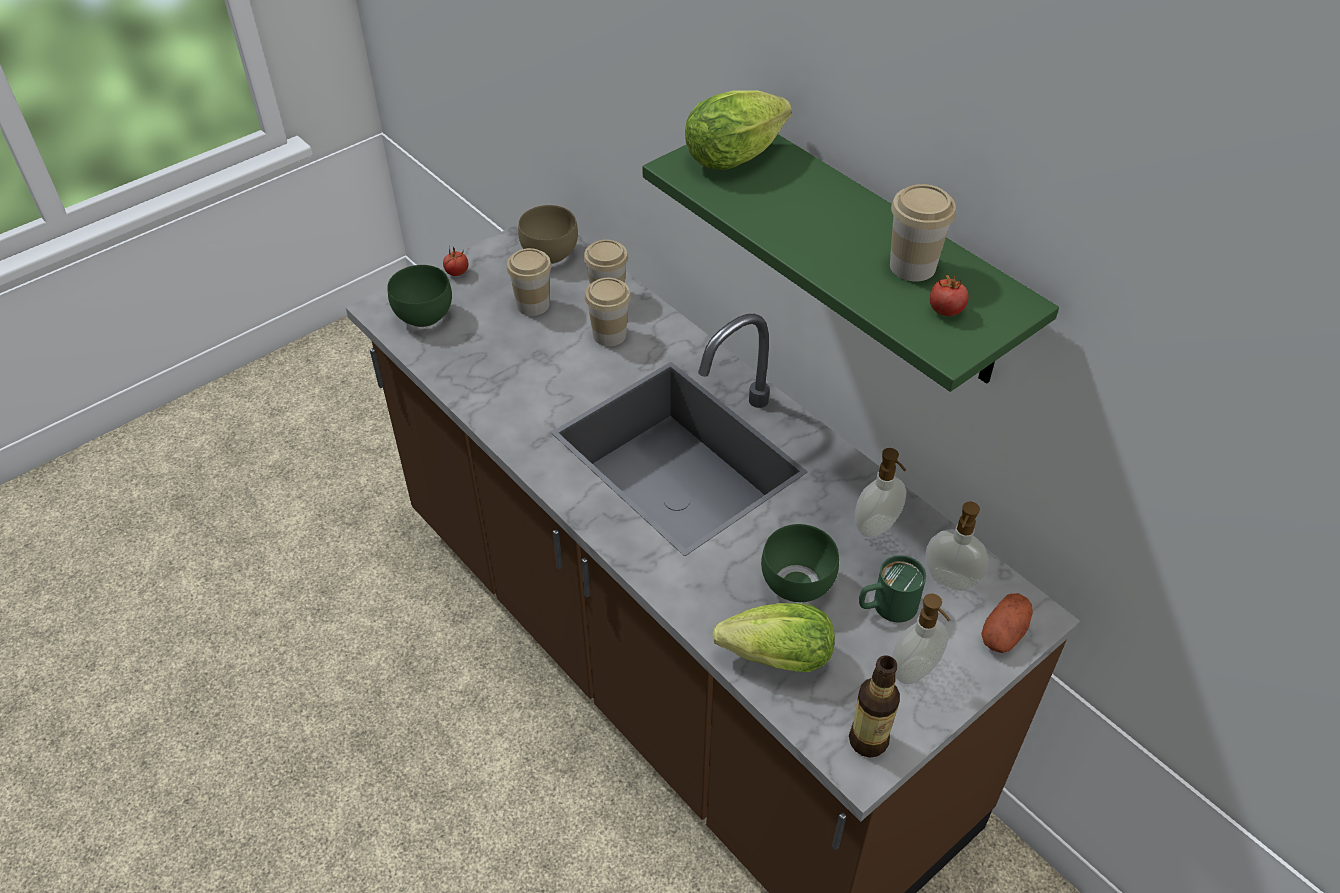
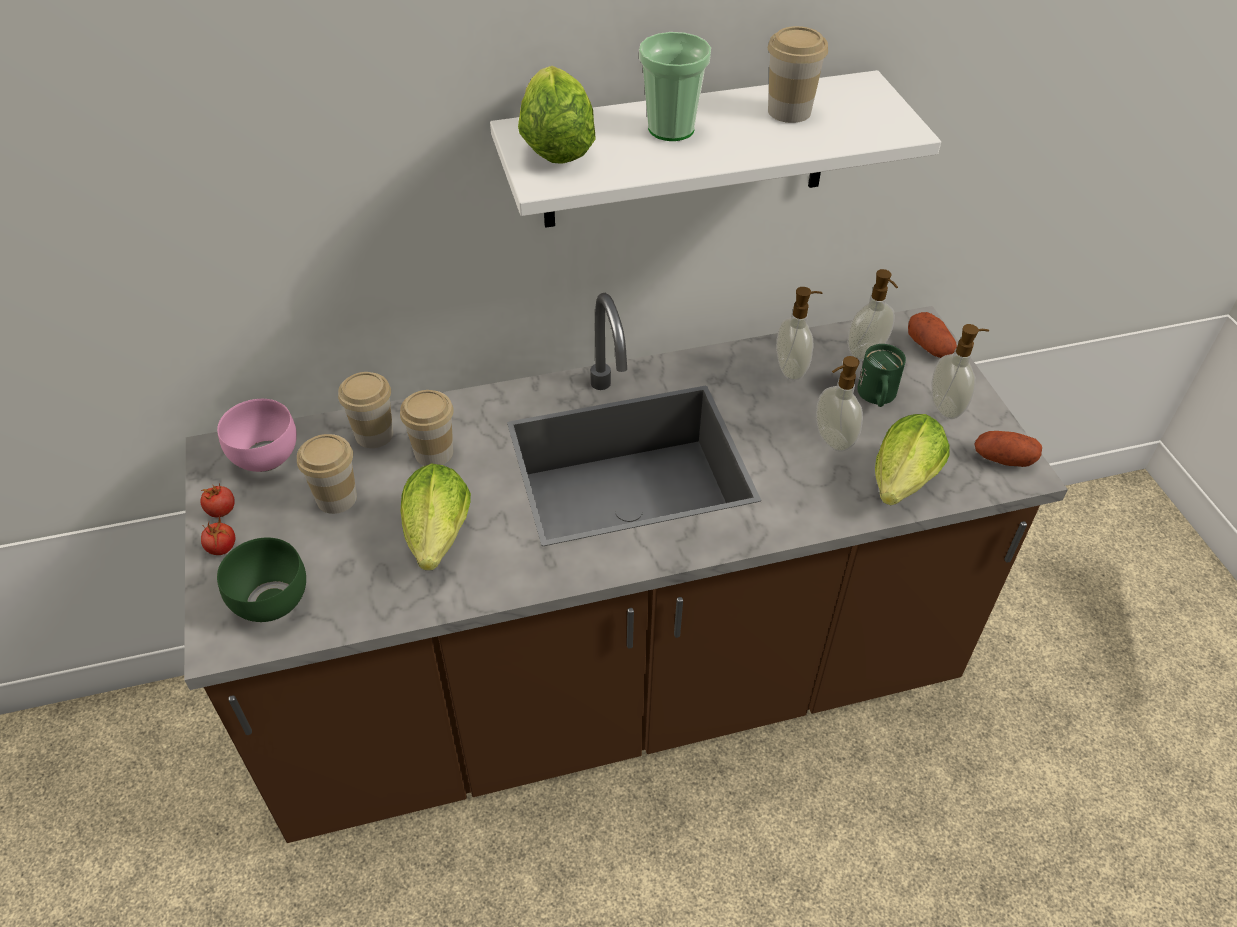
camera: 65 degrees left, 0 degrees up
(522, 373) = (437, 541): none -> lettuce
(547, 254) = (264, 459): brown bowl -> pink bowl
(797, 586) = (832, 440): green bowl -> soap dispenser
(816, 207) = (671, 129): none -> cup
(868, 740) = (1003, 459): bottle -> potato
(881, 254) = (687, 151): green shelf -> white shelf
(946, 310) = (856, 115): tomato -> tomato (221, 510)

